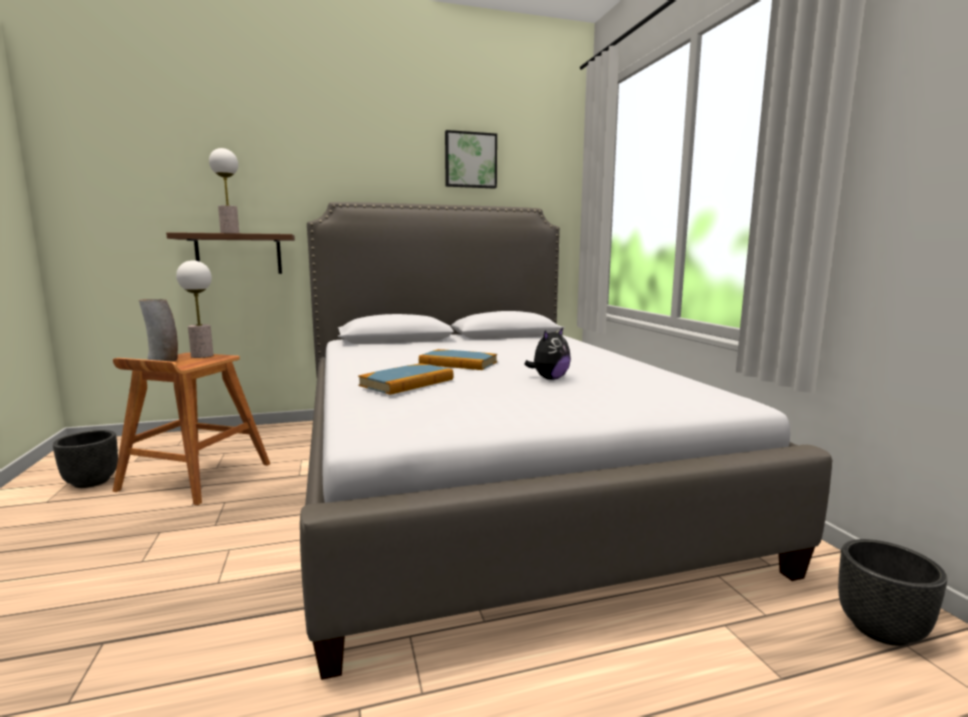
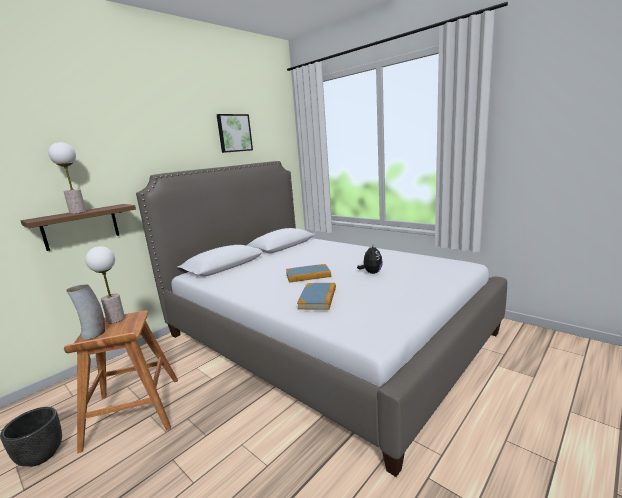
camera: 30 degrees left, 5 degrees up
(881, 630) = (537, 343): black planter -> none

